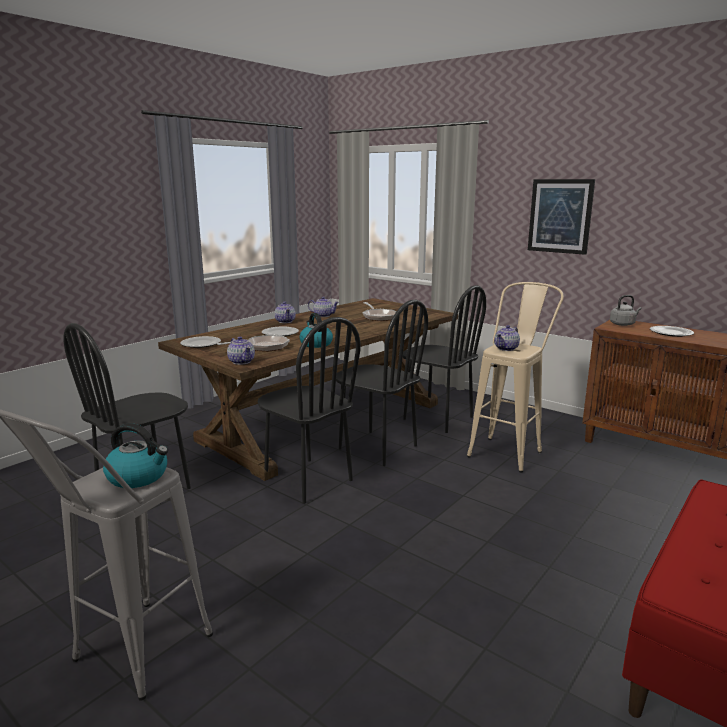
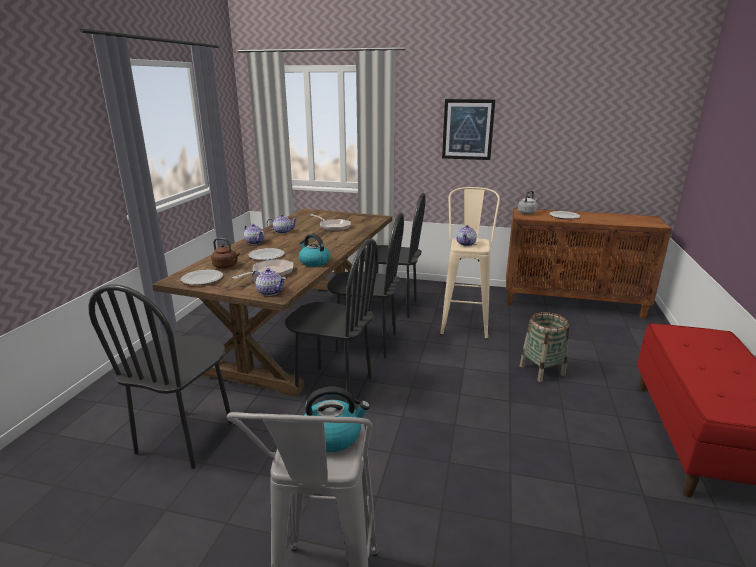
camera: 25 degrees left, 5 degrees up
(234, 337) = (226, 266): none -> brown kettle
(561, 520) = (542, 370): none -> basket

